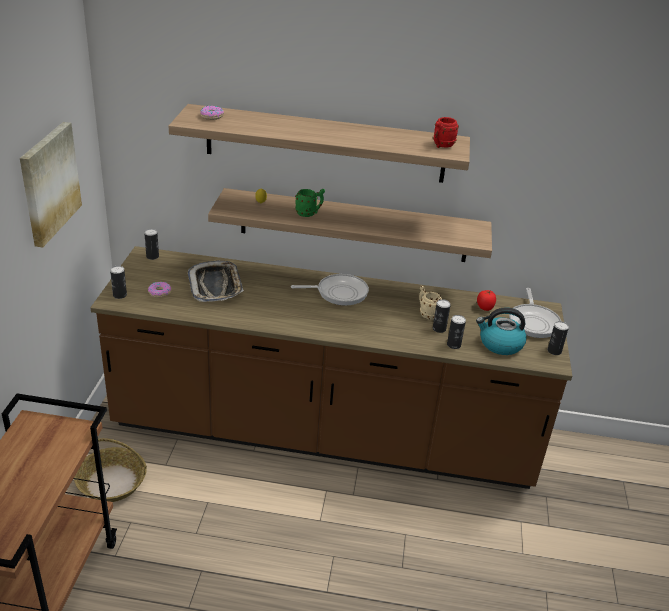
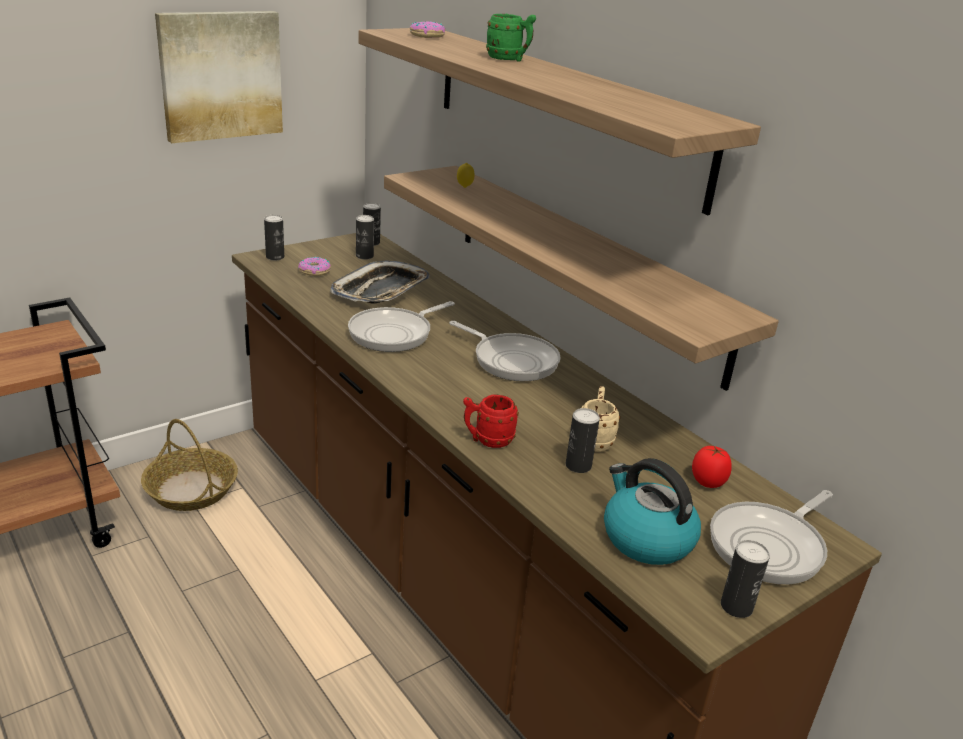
camera: 45 degrees right, 5 degrees down
(268, 308) = (394, 333): none -> frying pan
(309, 213) = (502, 214): green mug -> green mug (509, 59)
(441, 145) = (675, 117): red mug -> red mug (487, 440)
(453, 345) = (563, 495): can -> can (364, 256)

